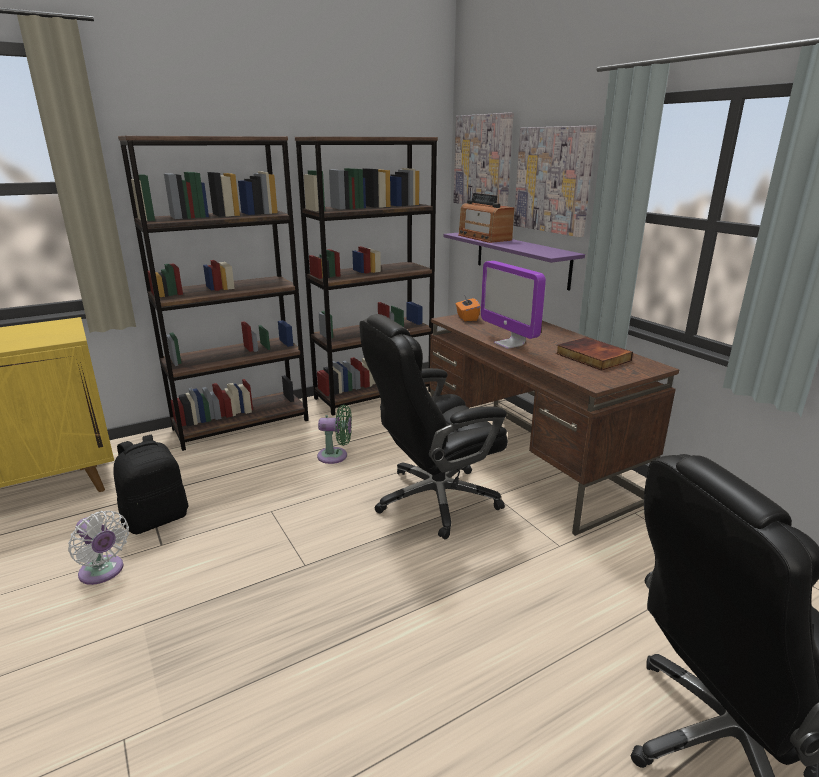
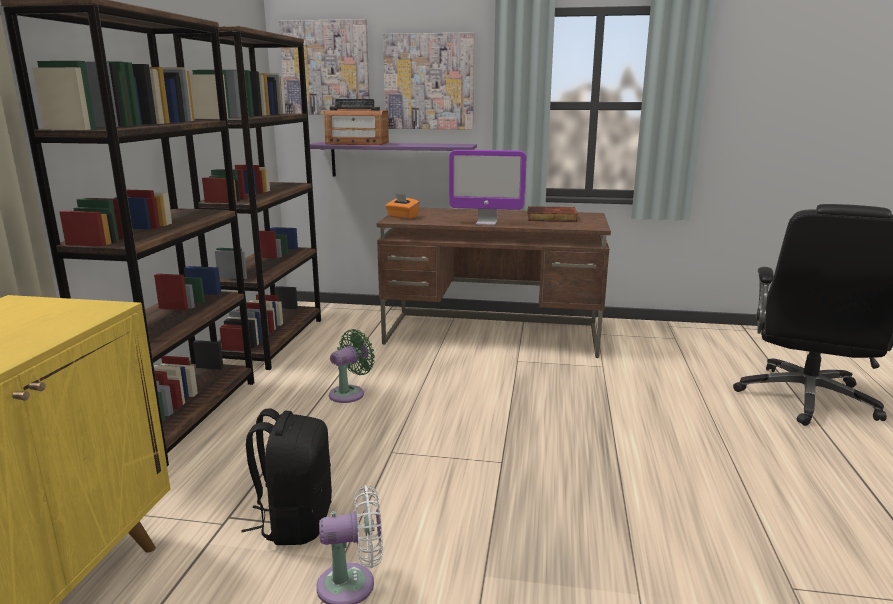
camera: 50 degrees left, 5 degrees down
(434, 500) = (488, 381): black office chair -> none

